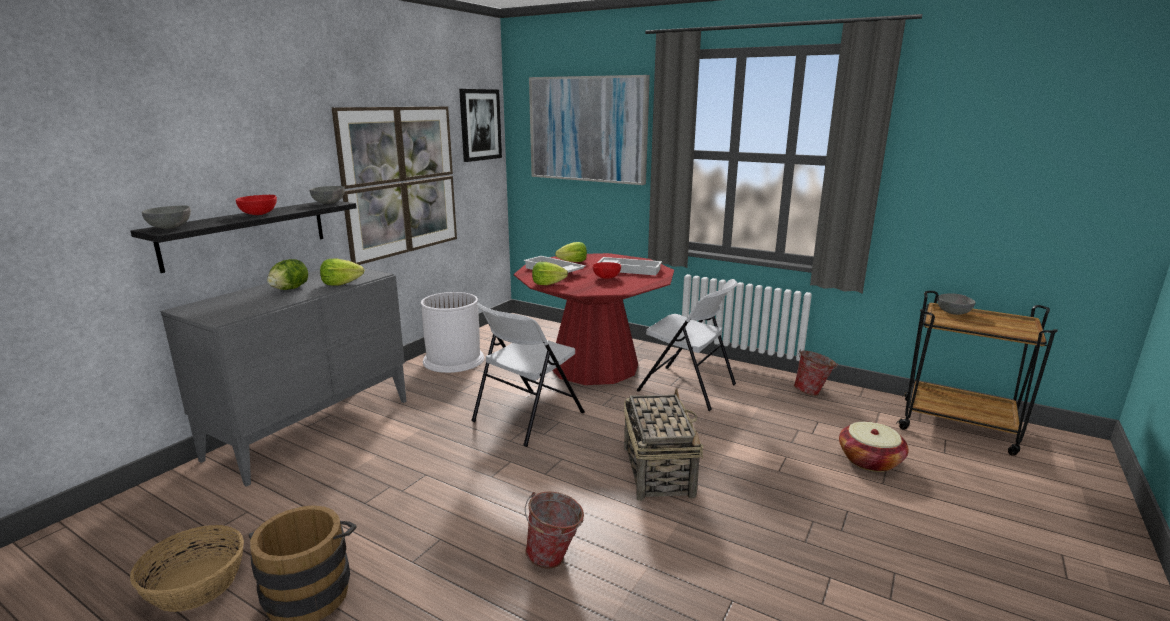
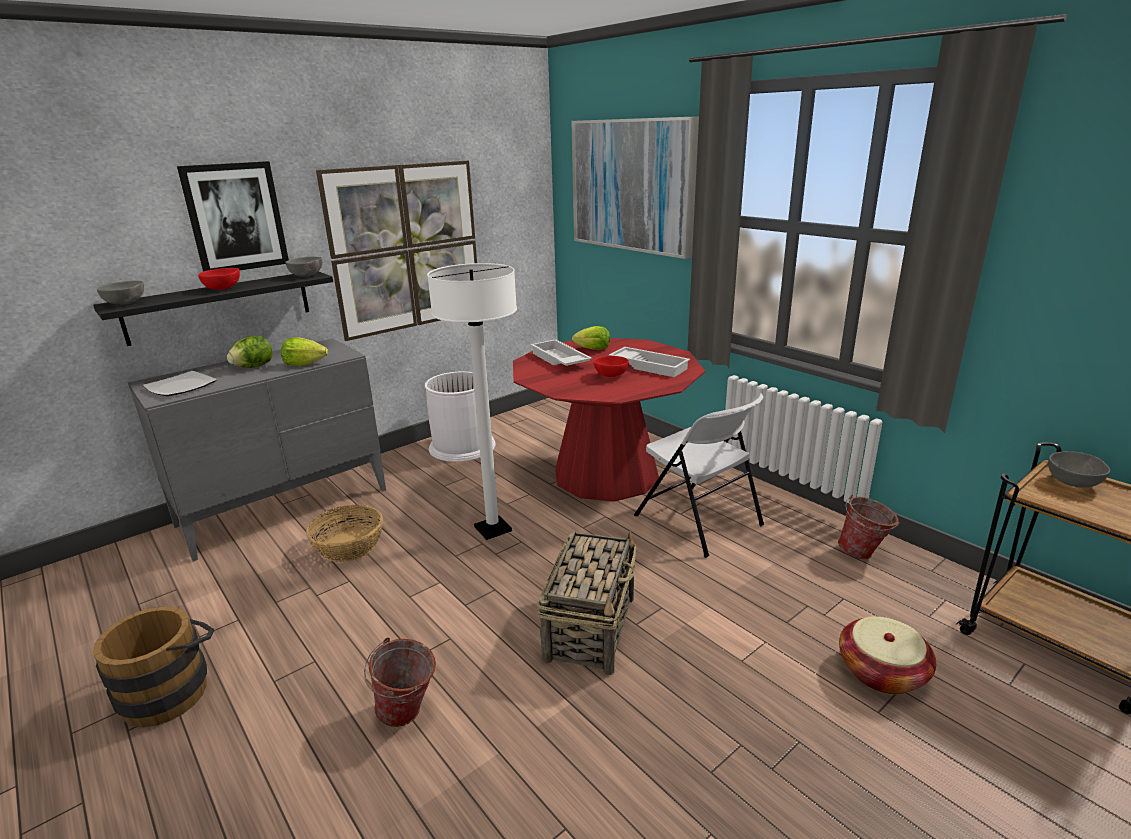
camera: 20 degrees right, 5 degrees up
(196, 584) = (92, 657): basket -> basket (349, 546)
(230, 309) = (181, 387): none -> plate
(480, 125) = (516, 179): picture -> picture (235, 217)
(528, 417) = (493, 529): white chair -> white floor lamp
(547, 284) = (536, 378): lettuce -> none

